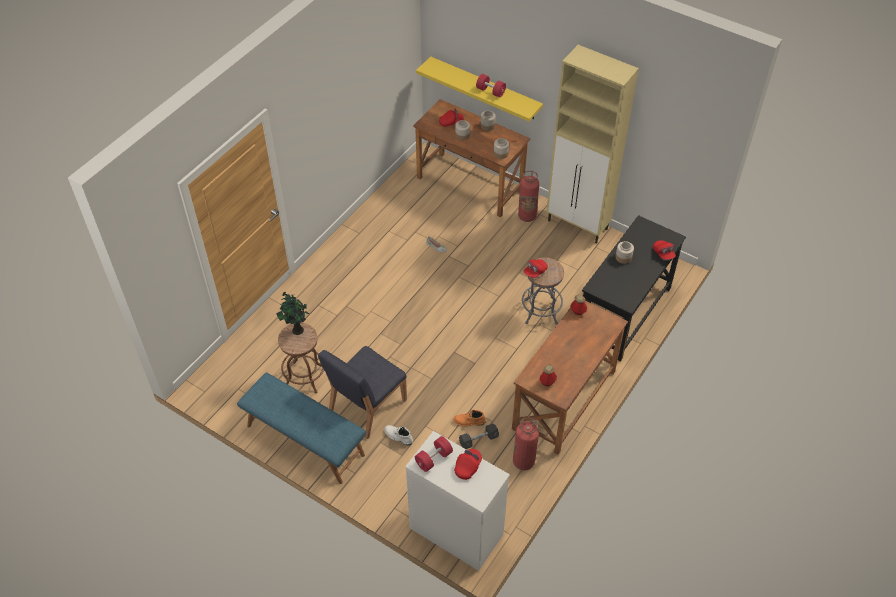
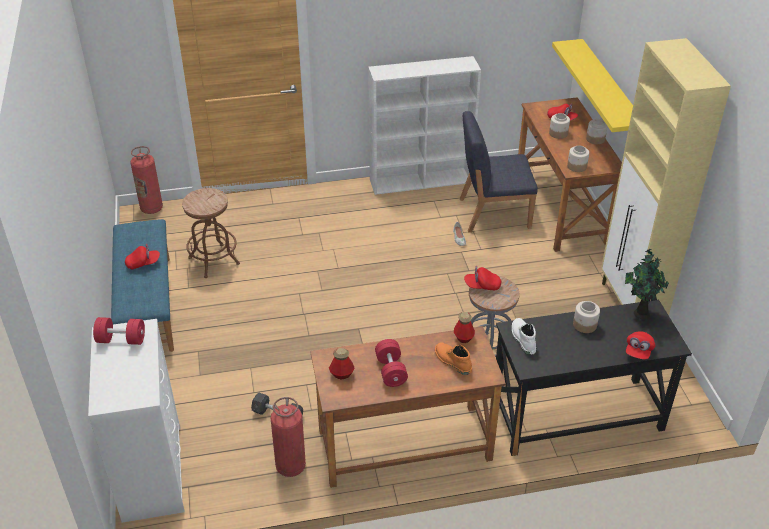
camera: 45 degrees right, 10 degrees down
(296, 330) = (212, 195): potted plant -> potted plant (640, 313)
(362, 220) = (422, 180): none -> white bookcase
(366, 405) = (228, 316): blue chair -> blue chair (493, 213)
(398, 437) = (217, 358): white boot -> white boot (522, 339)
(468, 467) = (136, 369): red cap -> red cap (143, 263)
(469, 422) = (291, 393): orange boot -> orange boot (452, 361)
(490, 91) = (603, 89): red dumbbell -> red dumbbell (391, 371)
(527, 216) = (584, 267): fire extinguisher -> fire extinguisher (151, 208)

